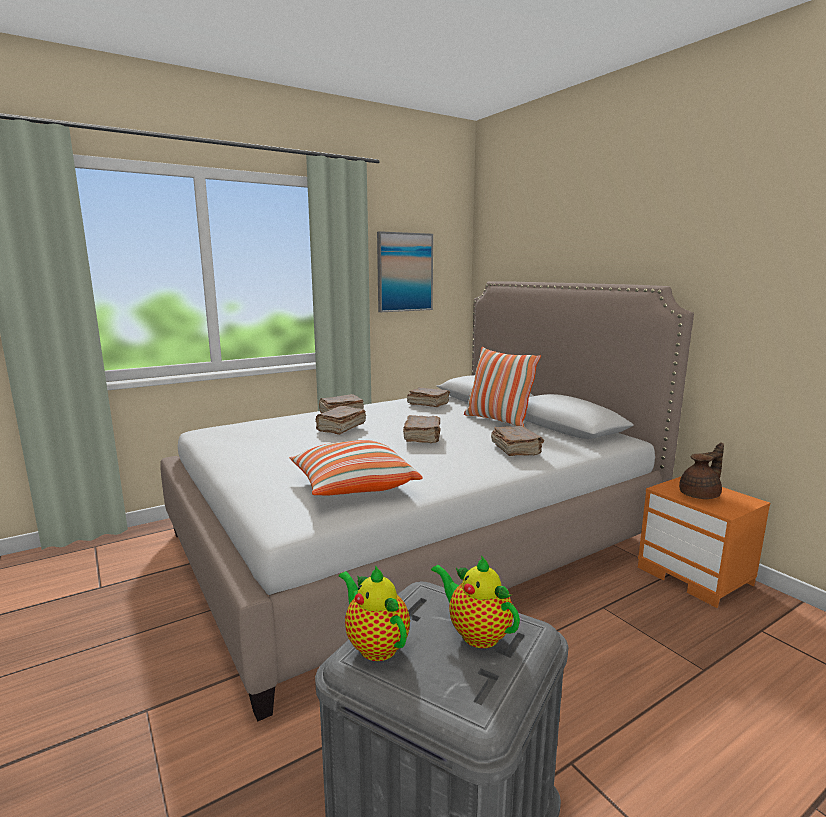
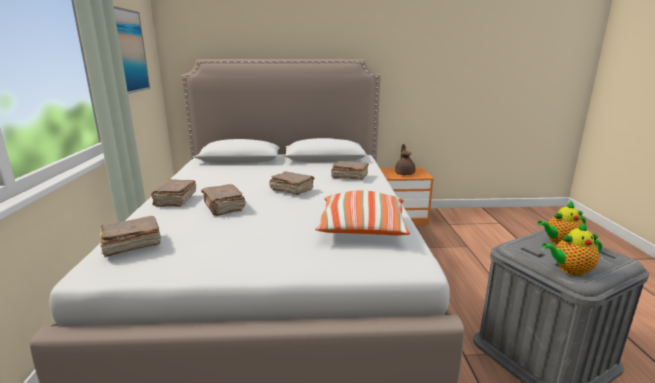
camera: 60 degrees left, 5 degrees up
(427, 404) = (213, 172): brown book -> brown book (131, 245)
(497, 420) = (286, 166): pillow -> none

